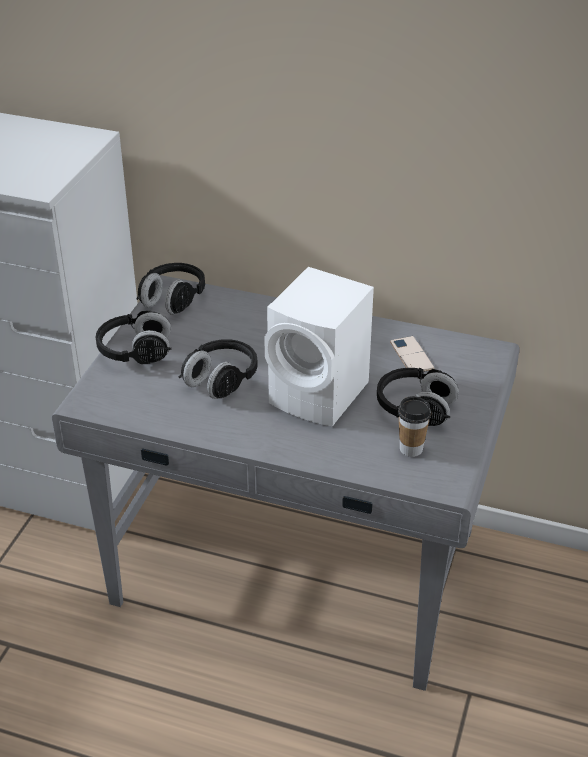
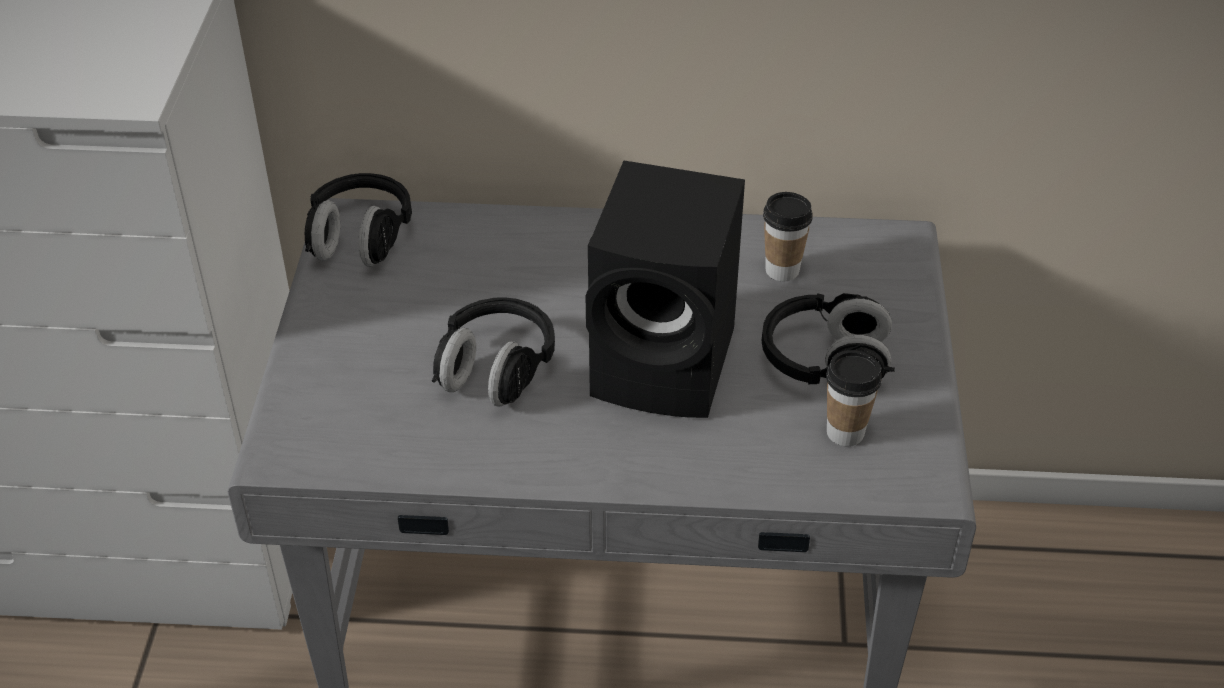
camera: 15 degrees left, 5 degrees up
(135, 352) = (333, 345): black headphones -> none
(321, 395) = (668, 365): white speaker -> black speaker
(411, 355) = (782, 270): phone -> cup

